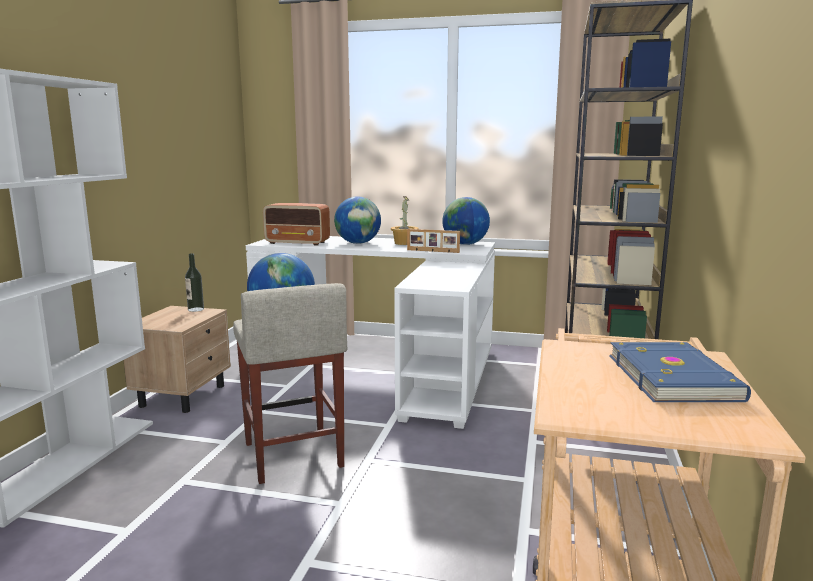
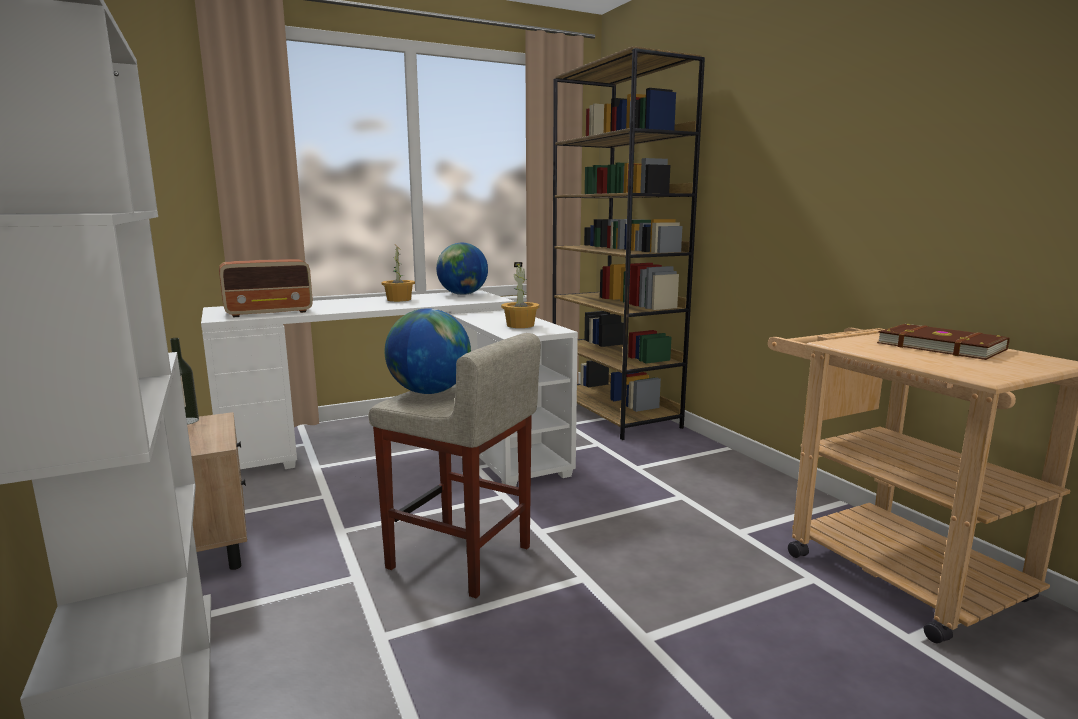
camera: 40 degrees left, 0 degrees up
(358, 243) = (347, 305): globe -> none
(432, 251) = (455, 303): picture frame -> none
(441, 279) = (520, 325): none -> potted plant
(674, 377) = (940, 346): blue book -> brown book

